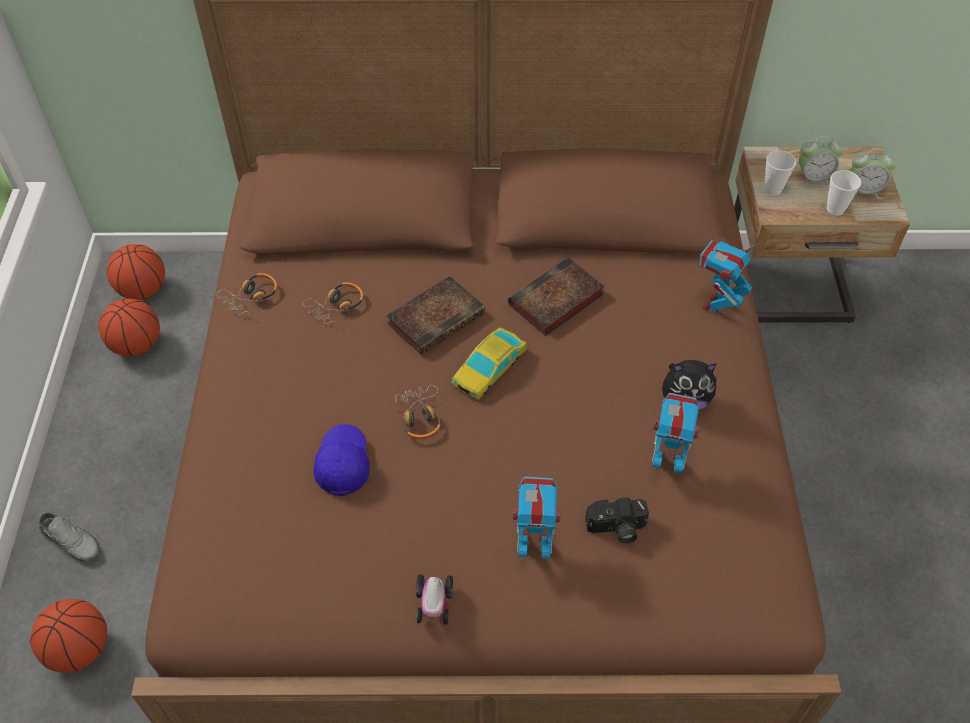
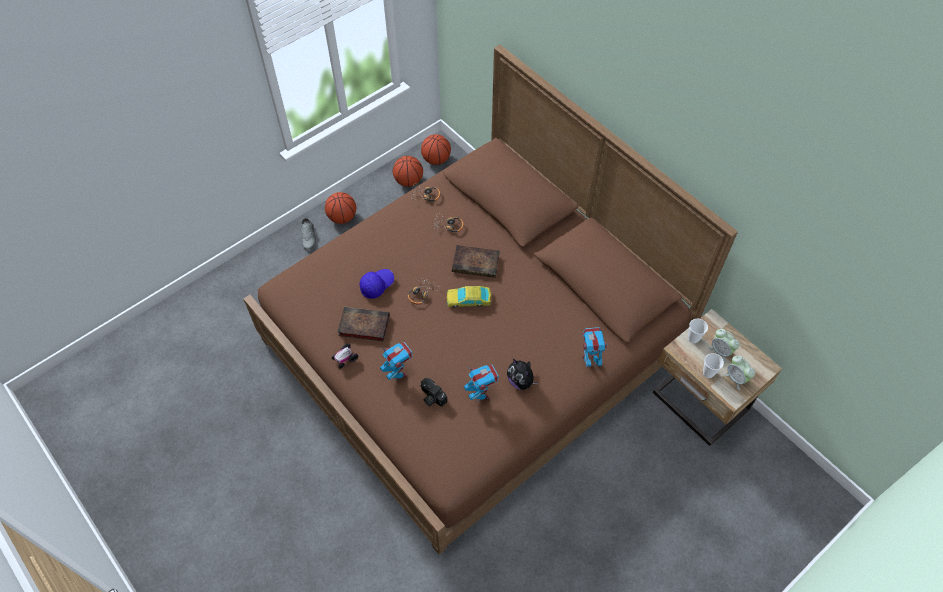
camera: 50 degrees right, 5 degrees up
(80, 650) = (271, 277): basketball -> basketball (342, 218)
(555, 301) = (528, 298): book -> book (362, 326)

